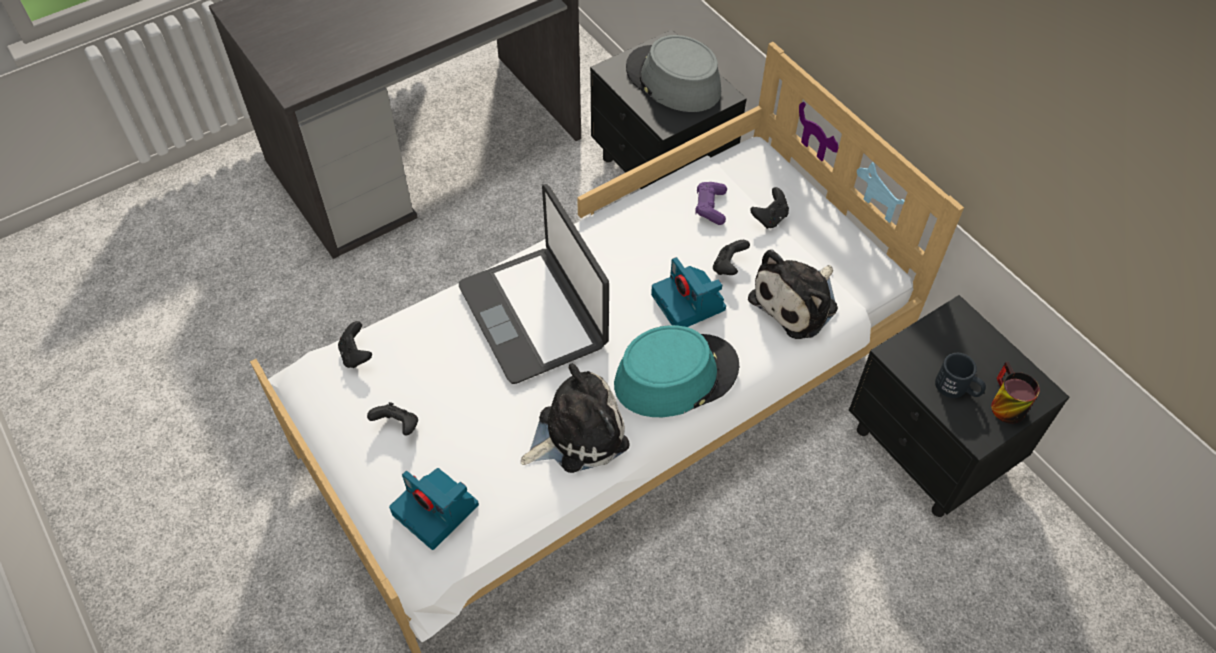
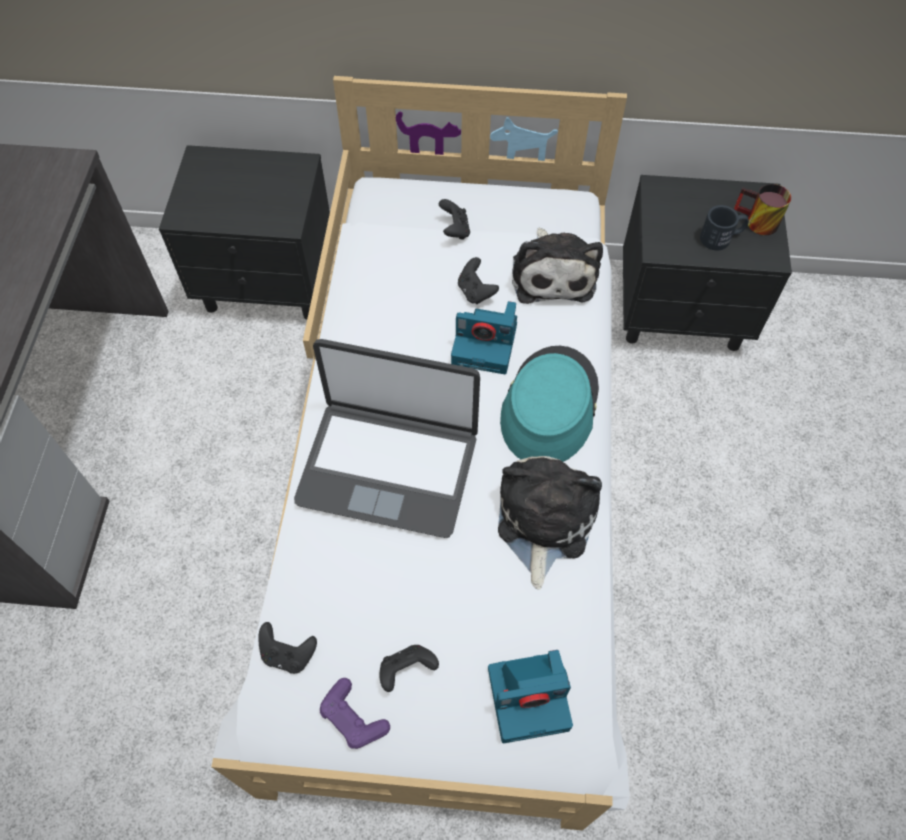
camera: 50 degrees left, 5 degrees up
(672, 80) = (244, 185): grey hat -> none
(710, 207) = (403, 259): purple game controller -> purple game controller (353, 718)

